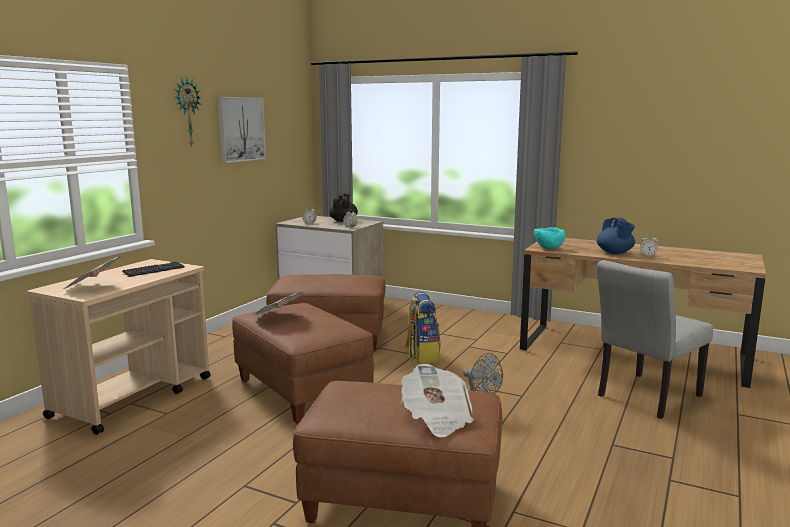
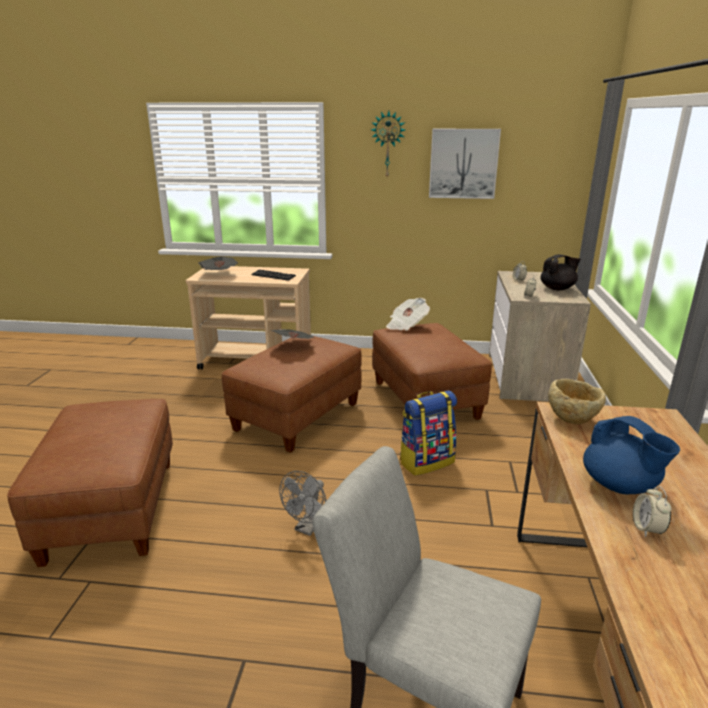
camera: 70 degrees right, 10 degrees up
(436, 418) = (64, 453): newspaper -> newspaper (406, 325)
(548, 248) = (572, 419): turquoise bowl -> beige bowl
(615, 253) = (620, 485): blue teapot -> blue teapot turned 90 degrees counterclockwise

